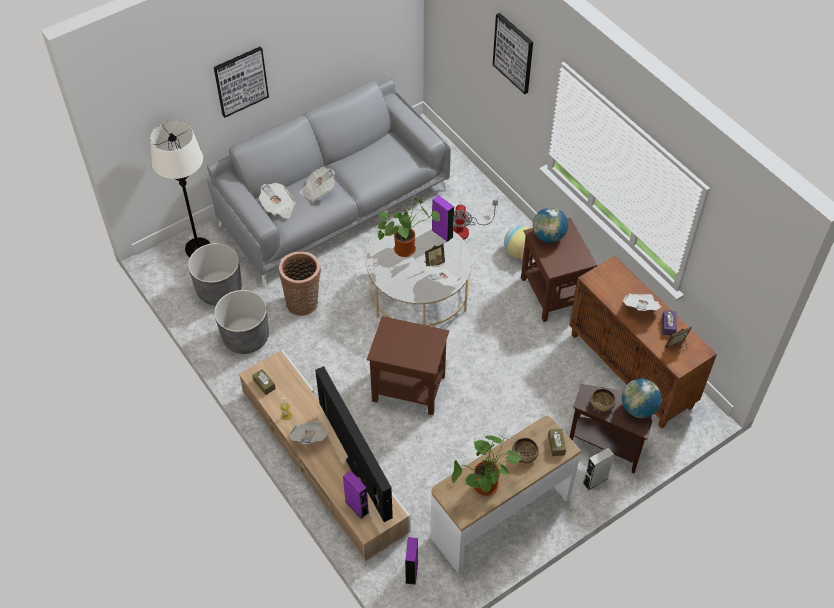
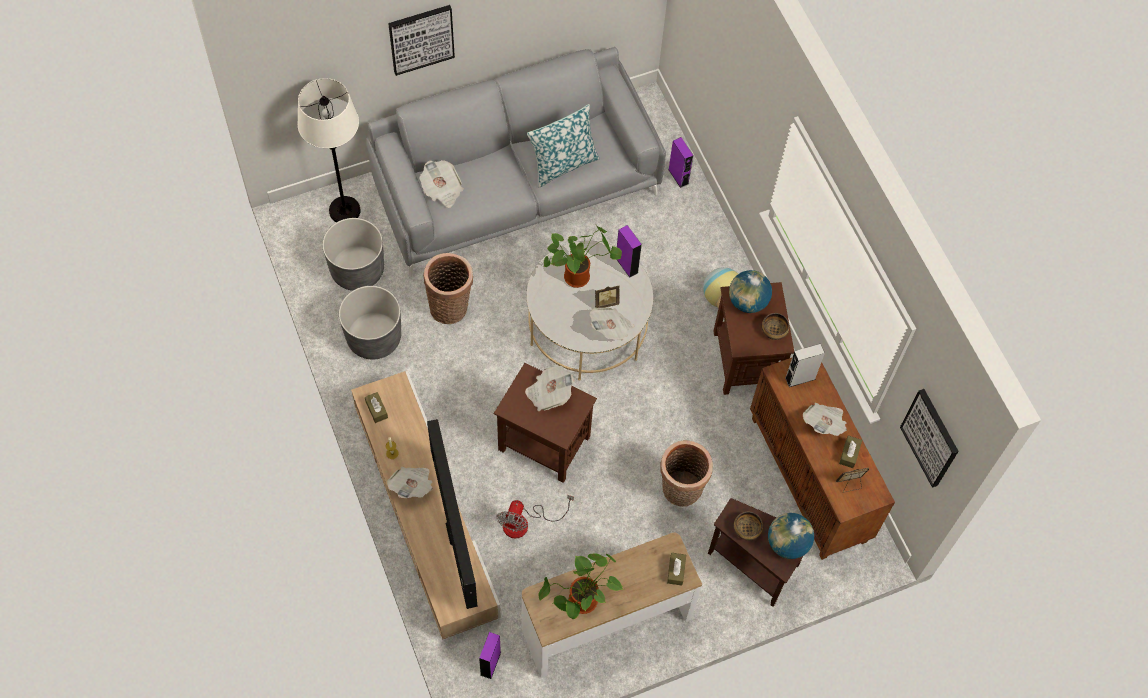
camera: 10 degrees right, 10 degrees up
(318, 190) = (493, 177): newspaper -> newspaper (549, 393)
(357, 507) = (443, 581): purple speaker -> purple speaker (678, 176)
(370, 171) = (563, 164): none -> pillow
(465, 229) = (665, 253): fan -> fan (524, 523)
(514, 53) = (751, 77): picture -> picture (930, 437)
(524, 454) = (637, 574): bowl -> bowl (774, 330)
(531, 401) = (680, 491): none -> basket
(595, 480) = (725, 605): grey speaker -> grey speaker (800, 378)
(668, 326) = (849, 454): purple tissue box -> brown tissue box

